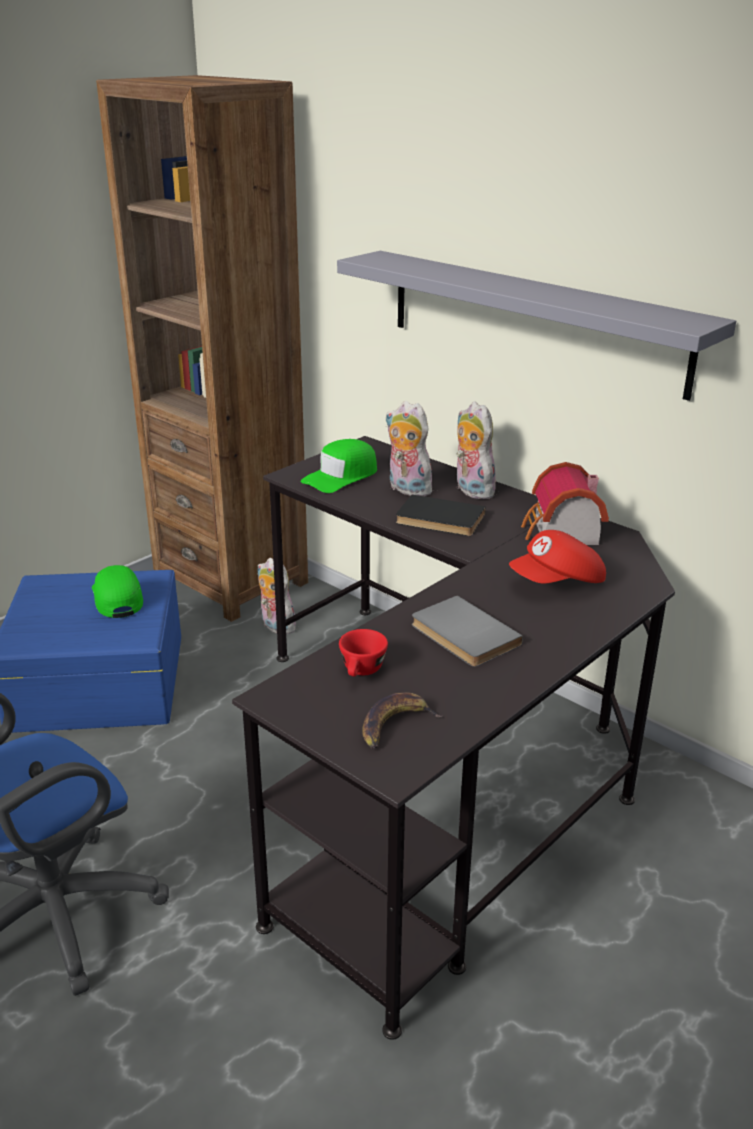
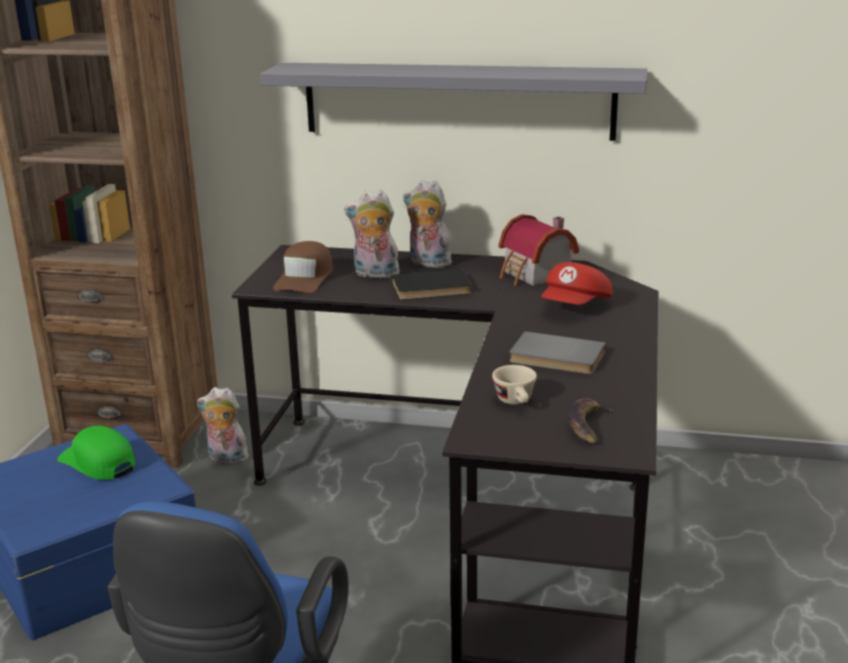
camera: 30 degrees left, 5 degrees down
(341, 476) = (305, 278): green cap -> brown cap
(361, 672) = (516, 402): red cup -> beige cup

